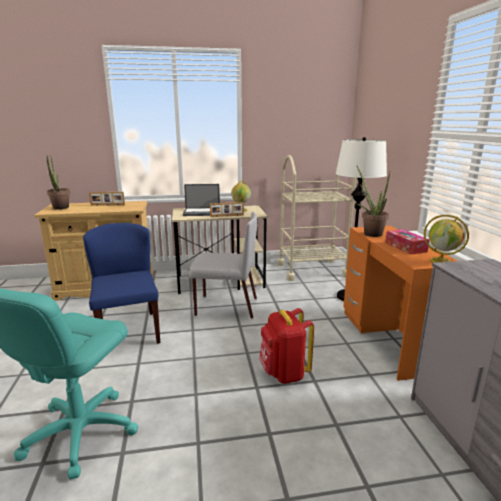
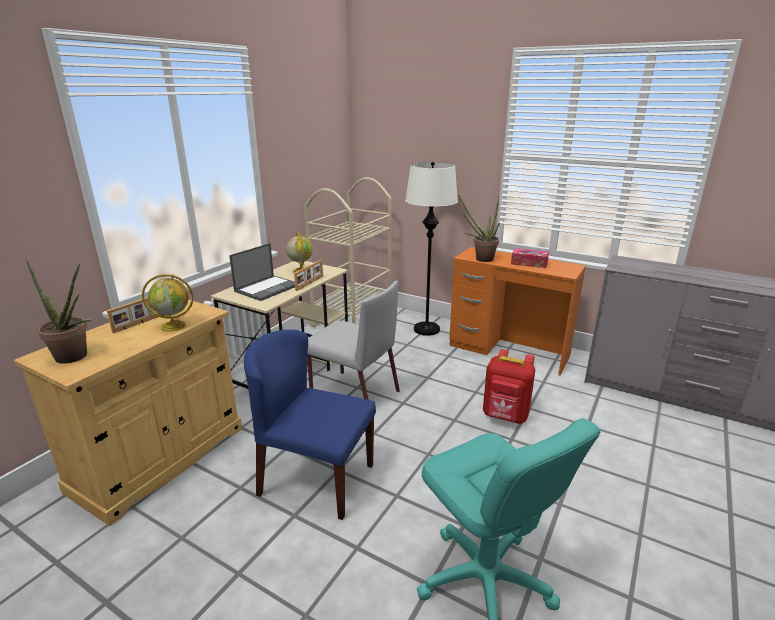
camera: 50 degrees left, 5 degrees up
(225, 306) = (353, 393): grey chair -> grey chair turned 75 degrees clockwise
(441, 261) = (571, 267): globe -> globe (174, 326)

